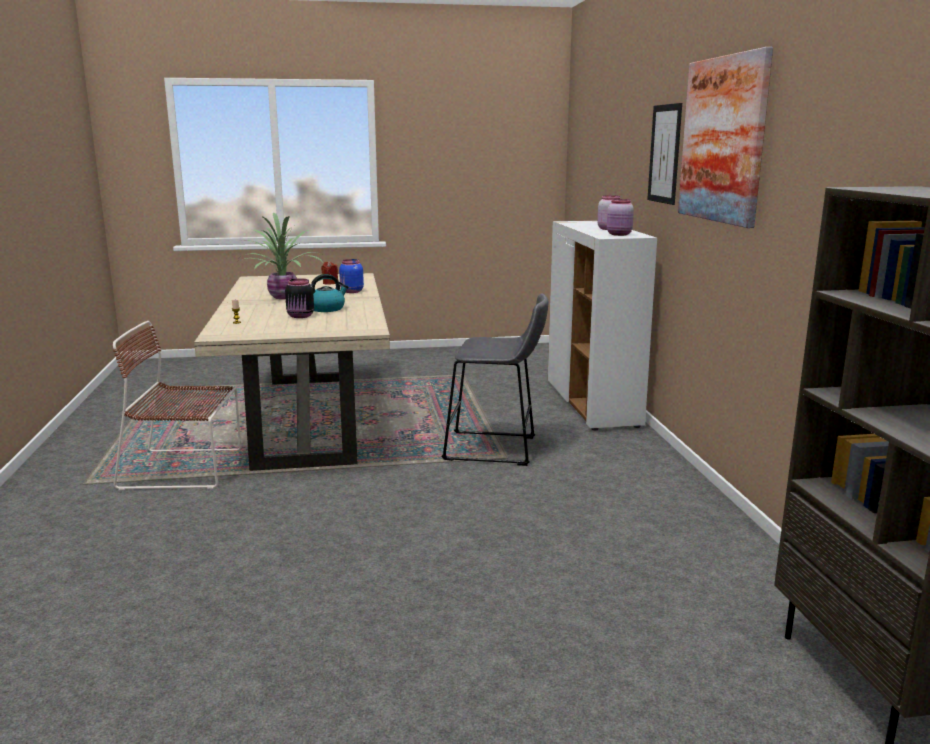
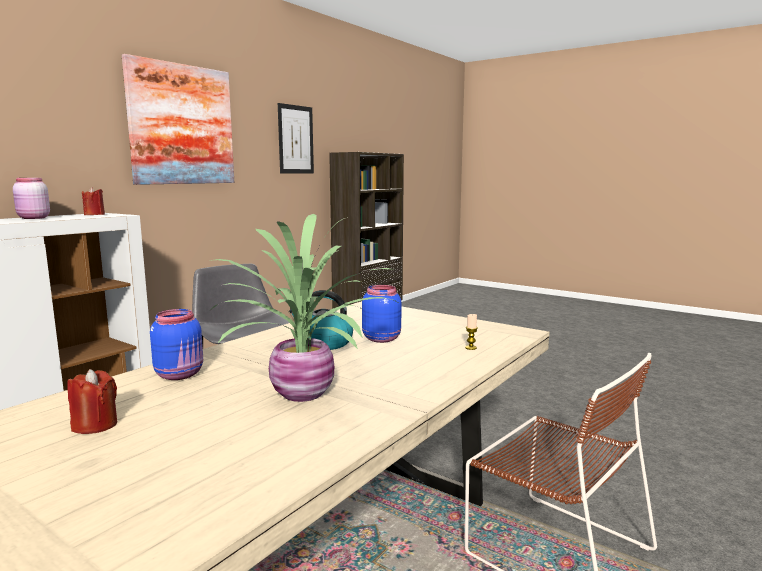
camera: 135 degrees left, 5 degrees down
(301, 316) = (381, 338): black jar -> blue jar
(619, 234) = (94, 215): pink jar -> red candle
(664, 154) = (75, 131): picture -> picture (295, 139)

